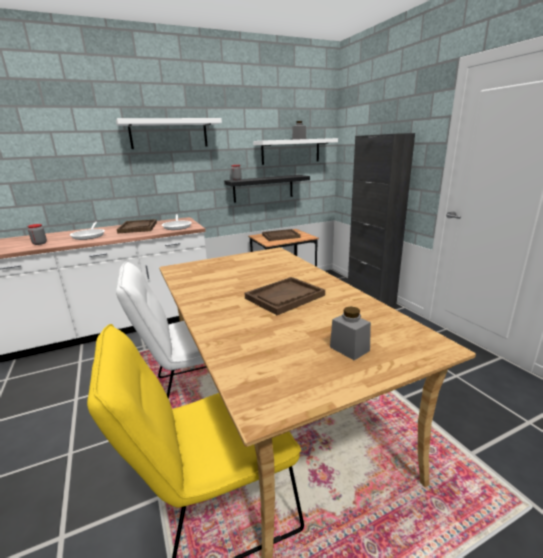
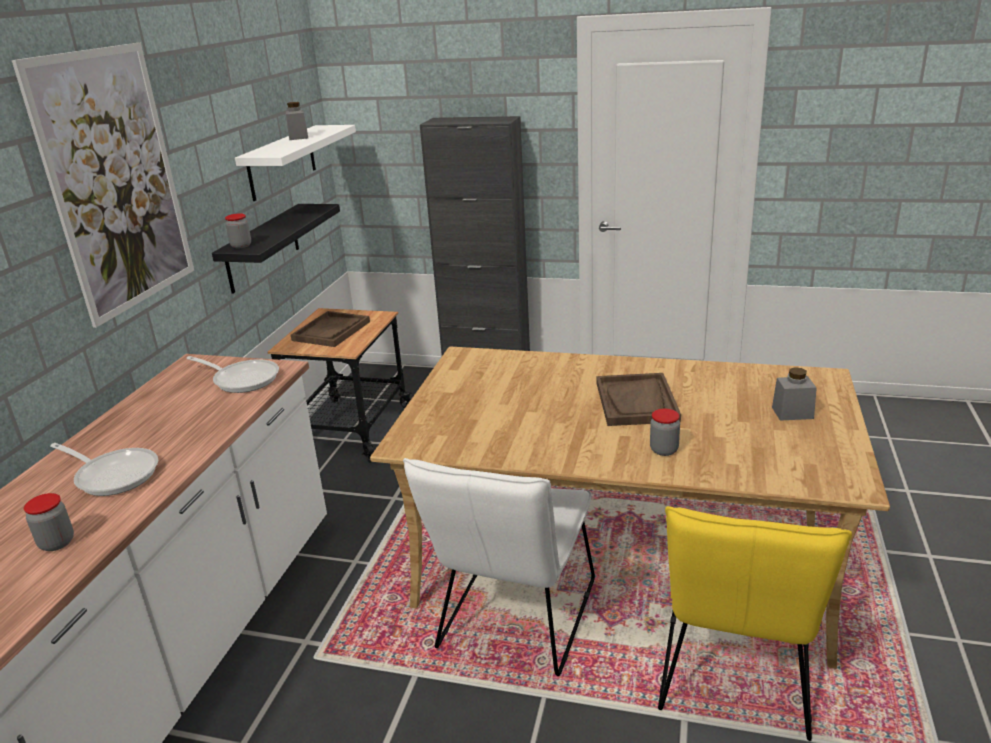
camera: 50 degrees left, 5 degrees up
(138, 227) = (161, 415): brown tray -> none
(169, 134) = (115, 181): white shelf -> picture
(234, 321) = (664, 450): none -> jar

